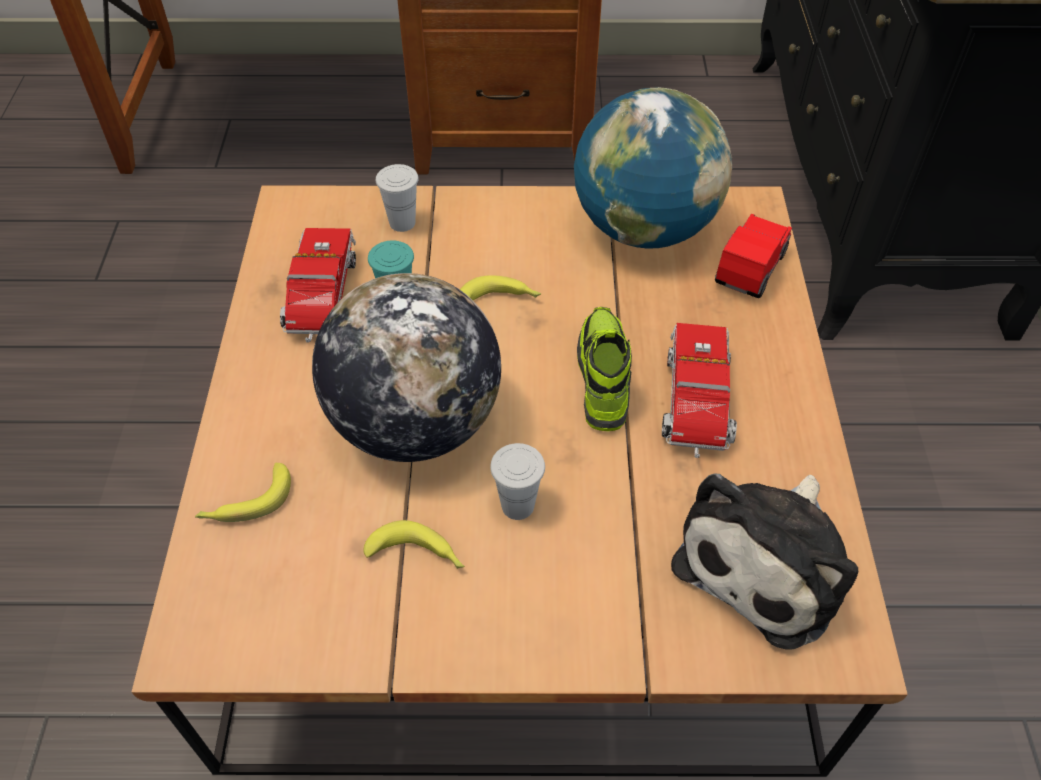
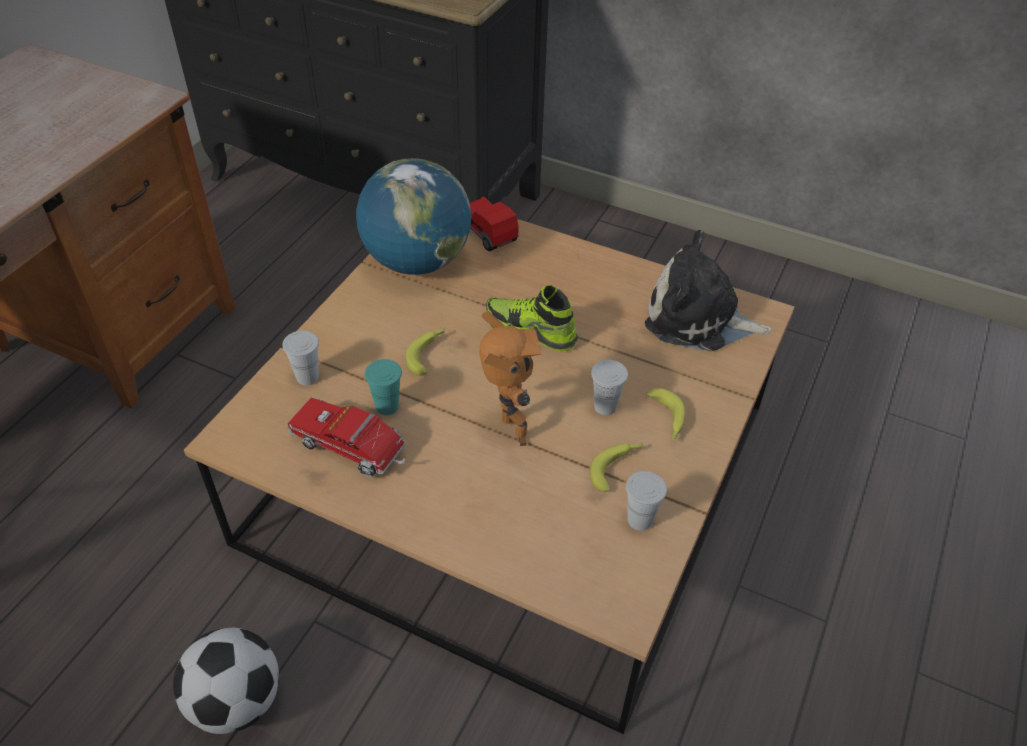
camera: 65 degrees left, 5 degrees down
(141, 406) = (236, 701): none -> football
(246, 503) = (522, 548): banana -> banana (666, 419)
(341, 612) = (639, 520): none -> white cup
(415, 423) = (509, 434): globe -> toy robot
(696, 405) = (578, 300): toy truck -> none
(768, 561) = (698, 319): plush toy -> plush toy turned 135 degrees clockwise

